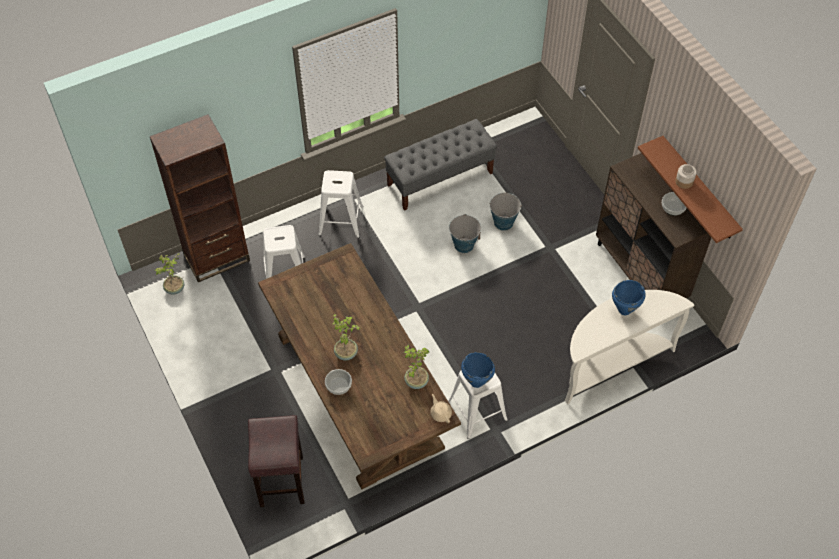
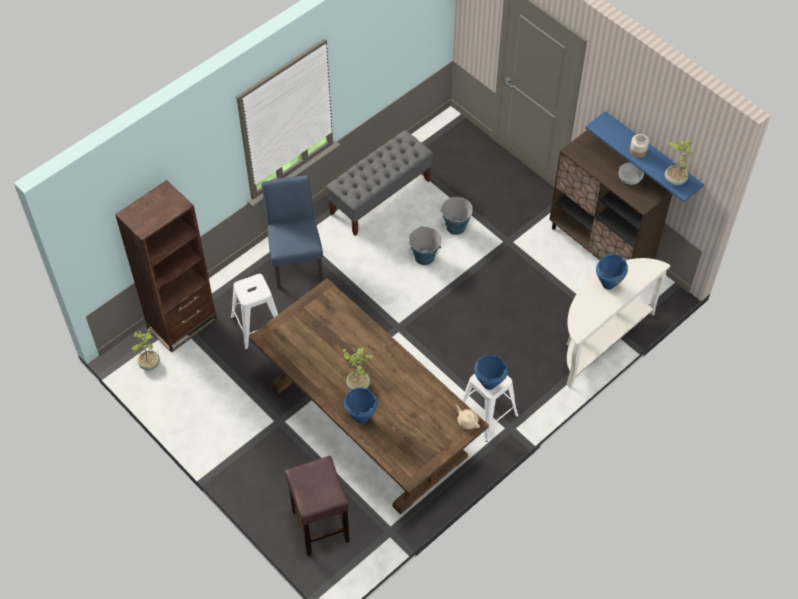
camera: 15 degrees left, 0 degrees up
(338, 386) = (361, 418): bowl -> blue cooking pot
(341, 220) = (295, 258): white stool -> blue chair
(416, 381) = (434, 396): potted plant -> potted plant (674, 180)
(699, 189) = (651, 155): brown shelf -> blue shelf

